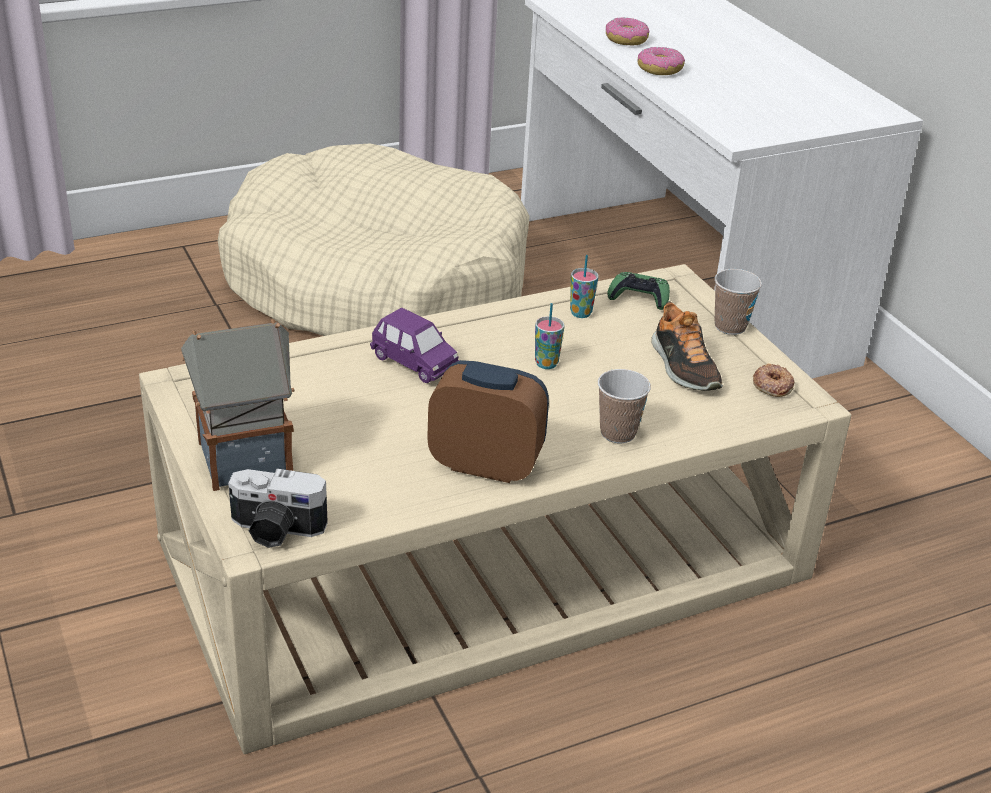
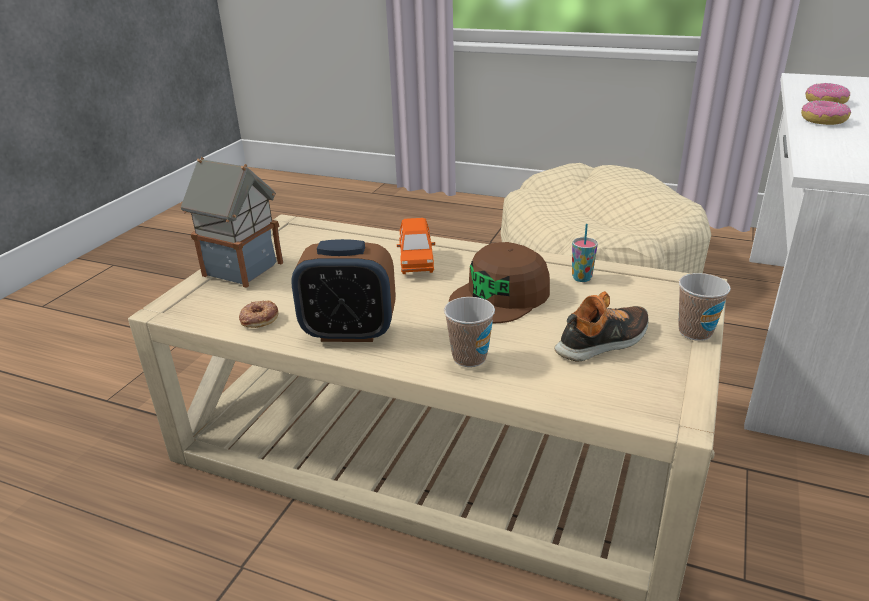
camera: 50 degrees right, 5 degrees down
(275, 530) = (186, 308): camera -> none
(414, 363) = (416, 262): purple toy car -> orange toy car
(485, 465) = (349, 332): alarm clock -> alarm clock turned 120 degrees clockwise
(546, 364) = (501, 296): cup -> brown cap
(639, 297) = (645, 284): green game controller -> none
(683, 367) = (604, 342): shoe -> shoe turned 150 degrees counterclockwise
(772, 385) = (663, 388): donut -> donut (259, 318)

